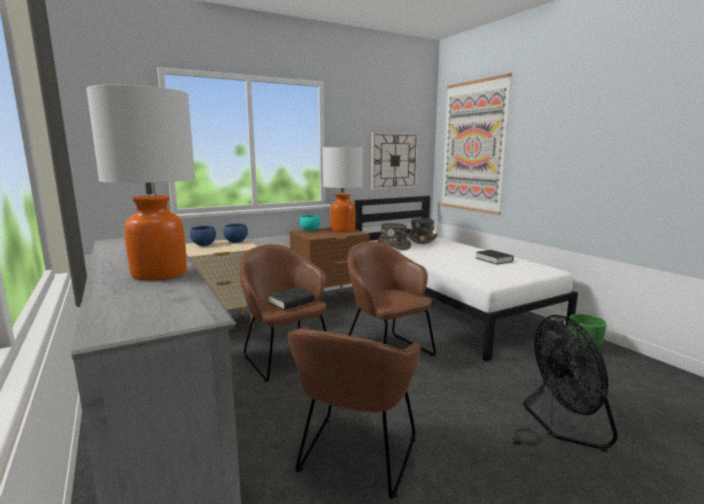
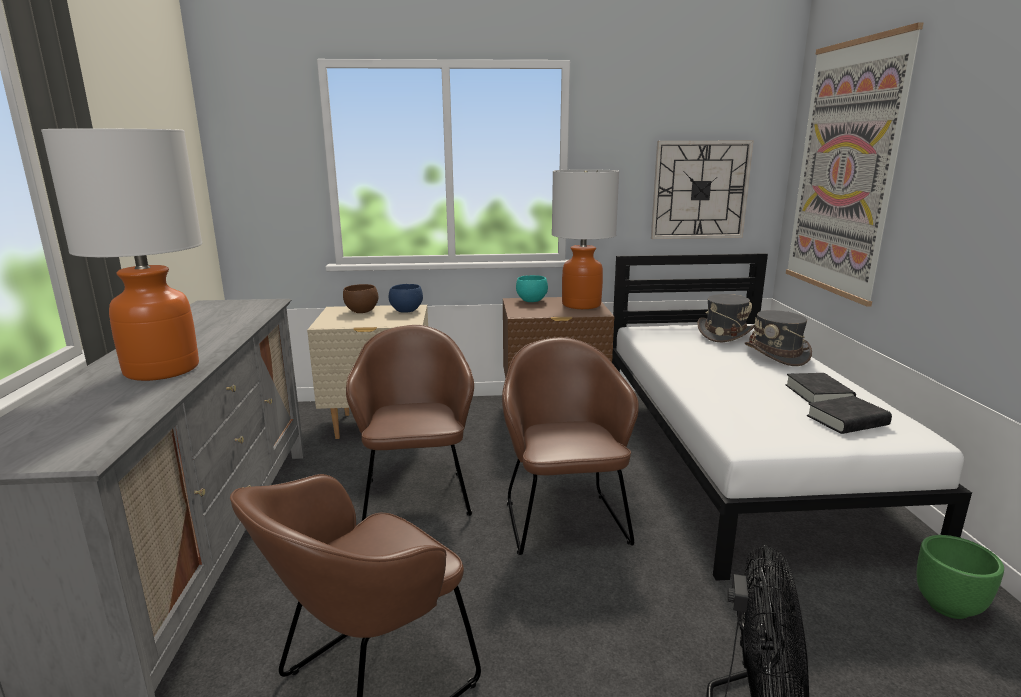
camera: 25 degrees right, 5 degrees up
(204, 245) = (361, 311): blue bowl -> brown bowl
(291, 302) = (415, 418): black book -> black book (847, 421)
(393, 246) = (663, 340): grey hat -> grey hat (776, 355)

